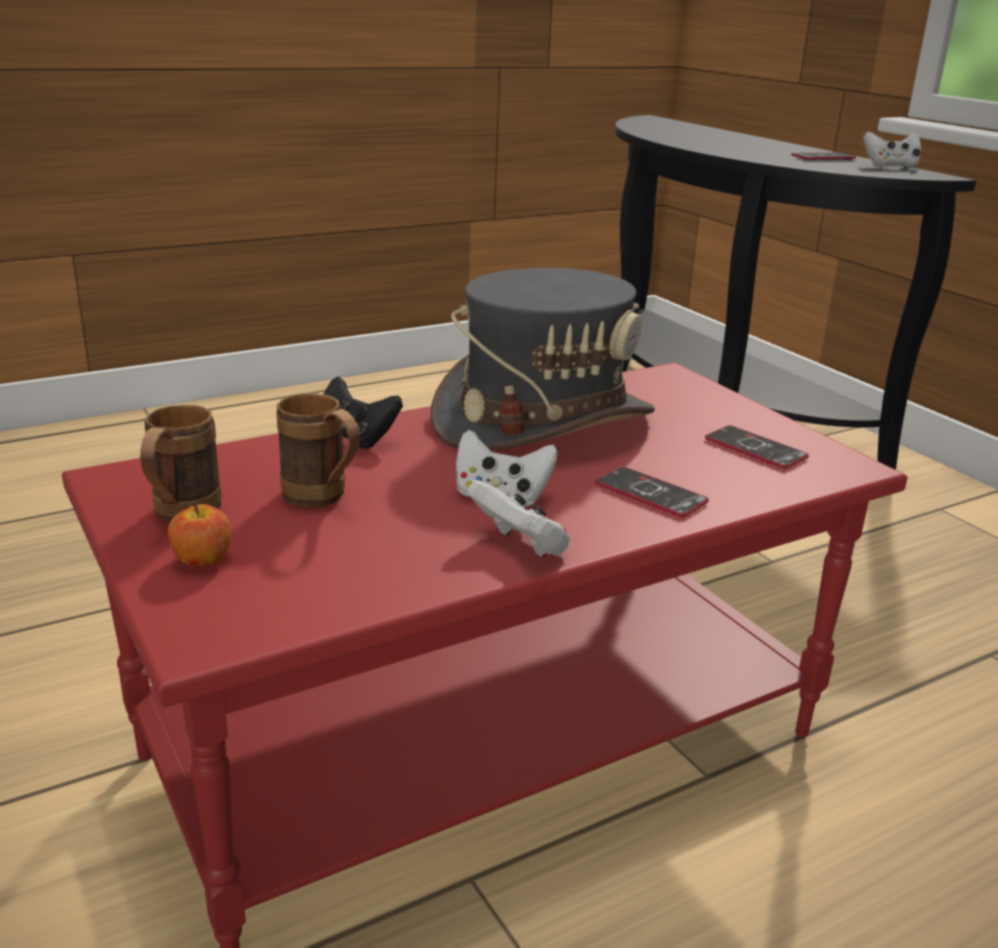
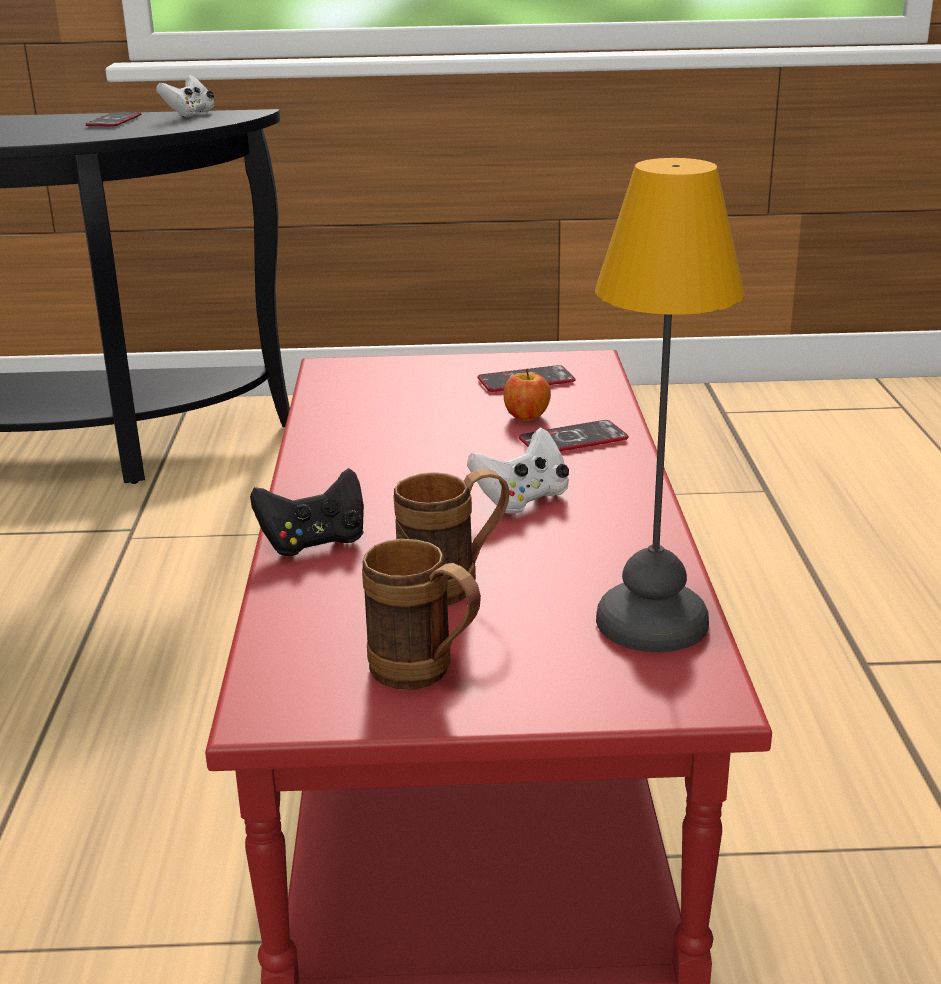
camera: 60 degrees left, 0 degrees up
(202, 559) = (539, 673): apple -> apple (527, 416)
(321, 593) = (652, 619): none -> table lamp
(520, 546) = (627, 513): white game controller -> none
(542, 420) = (375, 444): grey hat -> none

